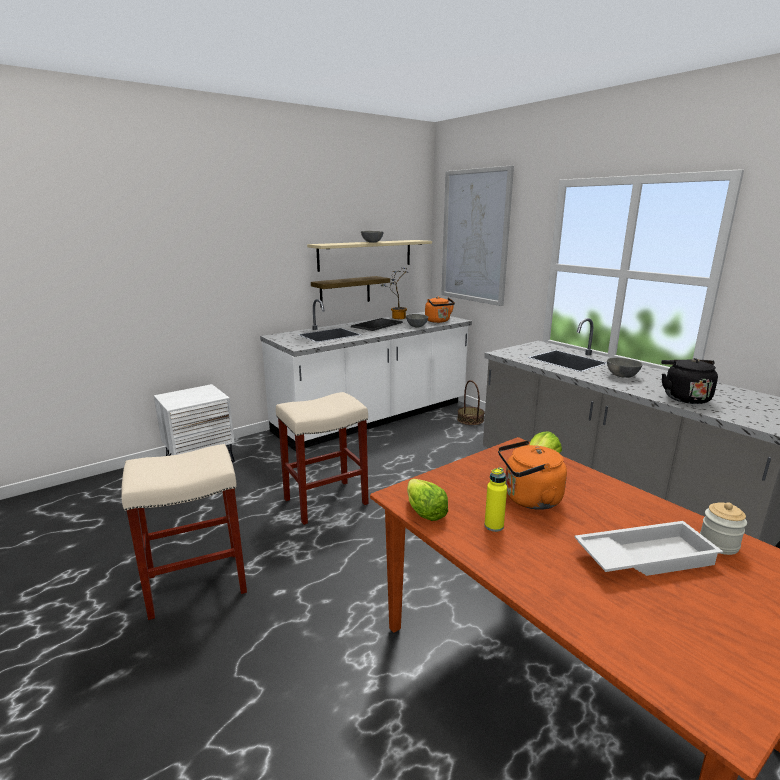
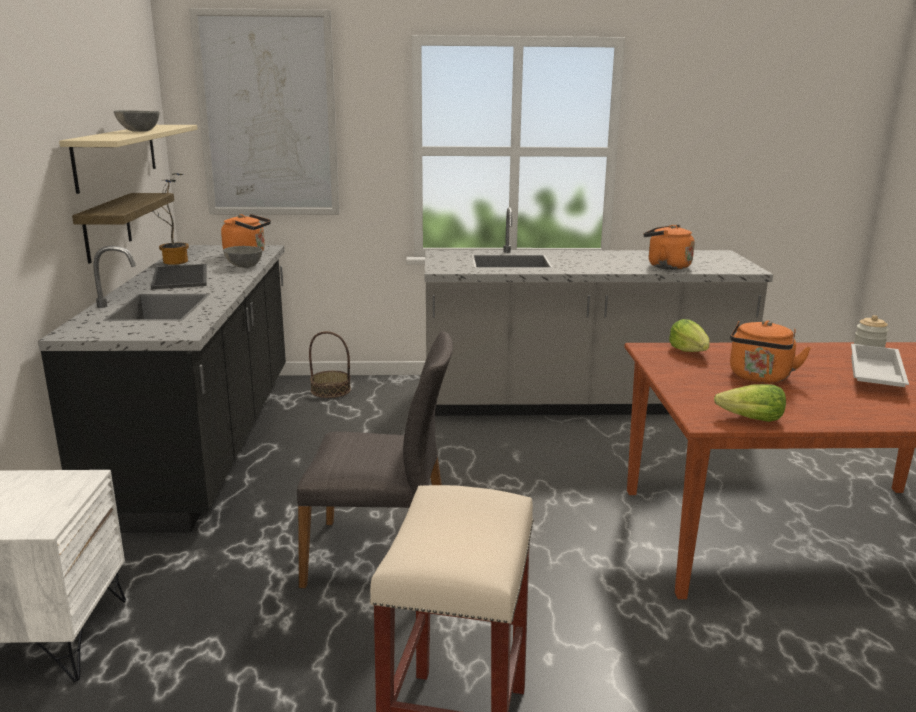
camera: 55 degrees left, 0 degrees up
(325, 502) = (381, 555): beige stool -> grey chair
(374, 417) = (205, 439): white counter -> black counter
(494, 526) = (798, 403): yellow bottle -> none
(621, 376) = (586, 262): grey bowl -> none
(684, 398) = (666, 266): black kettle -> orange kettle

